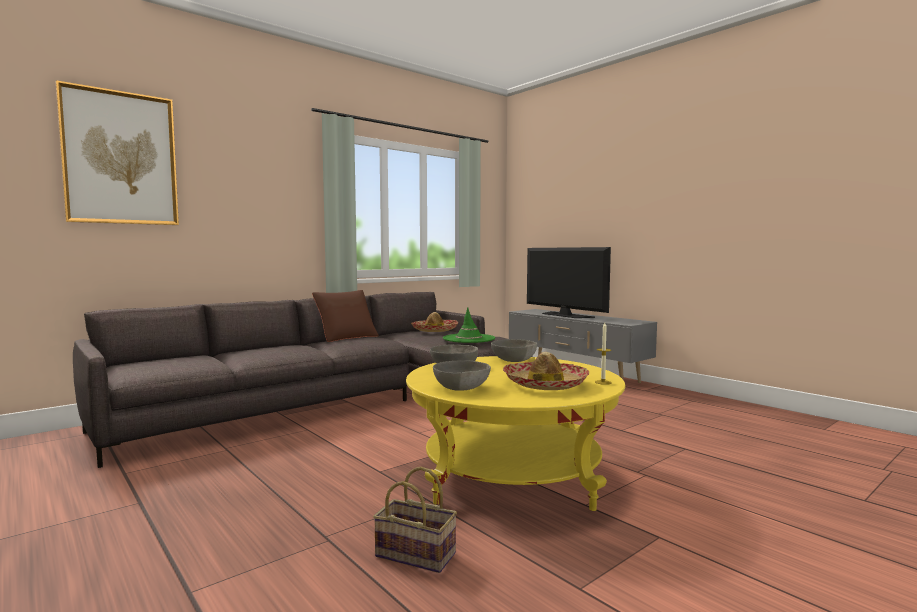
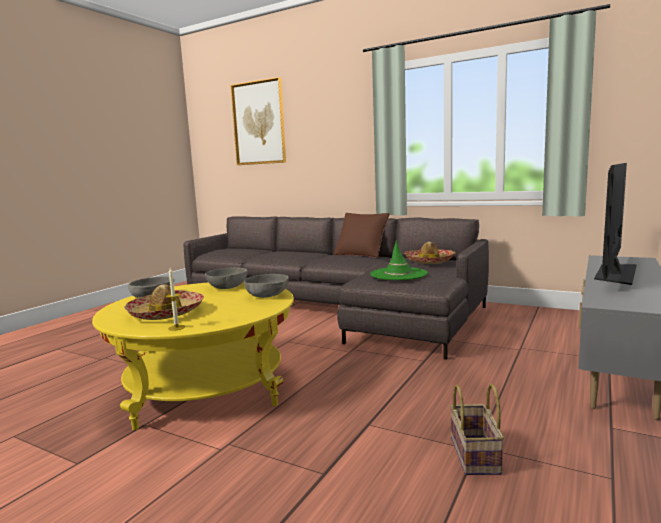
camera: 70 degrees right, 5 degrees up
(418, 554) = (76, 382): basket -> basket (476, 456)

